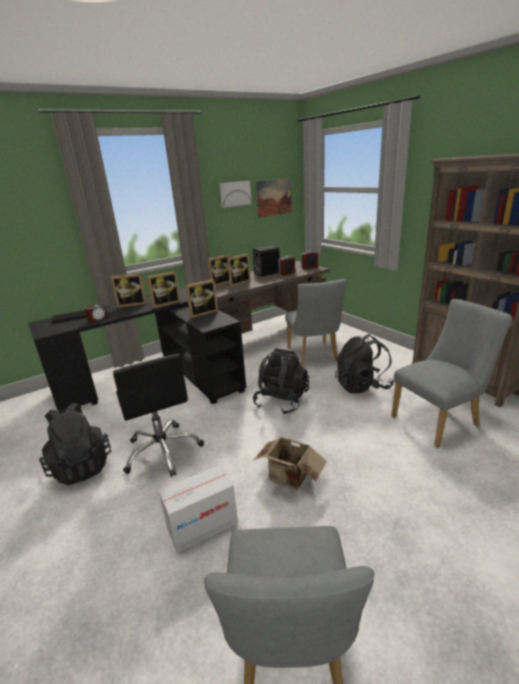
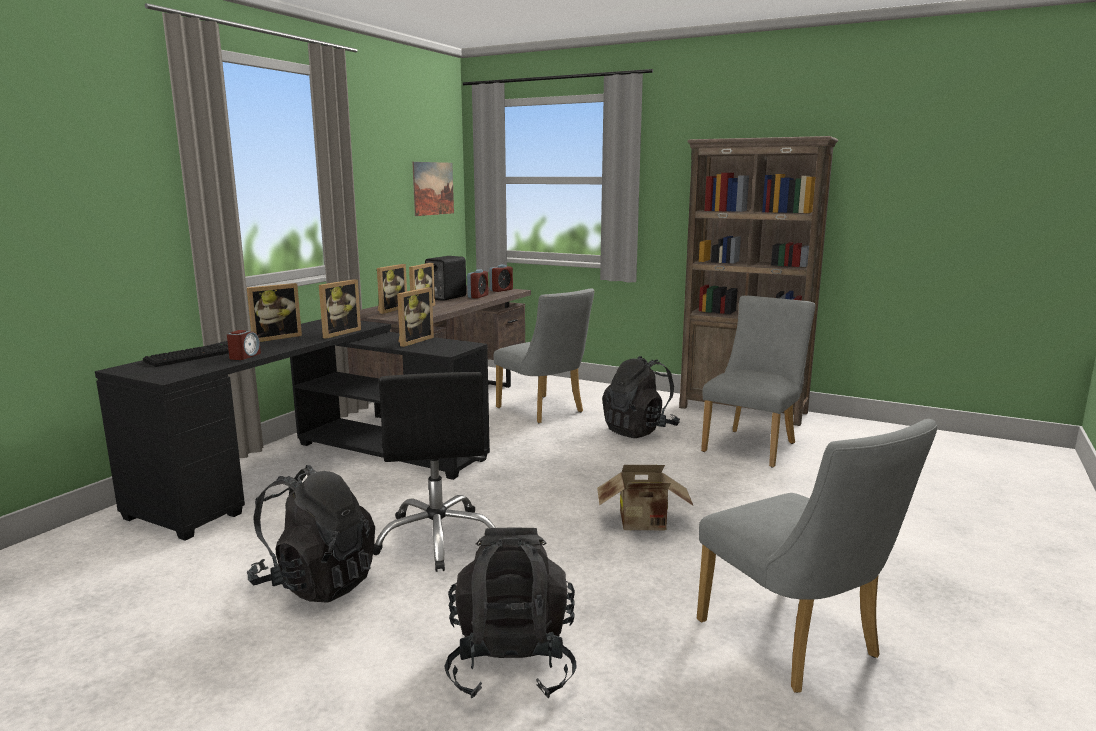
camera: 30 degrees left, 10 degrees down
(163, 451) = (438, 538): black office chair -> black office chair turned 45 degrees clockwise
(202, 525) = (585, 587): cardboard box -> none
(235, 194) = (387, 176): picture -> none
(281, 401) = (552, 460): black backpack -> black backpack (511, 663)

